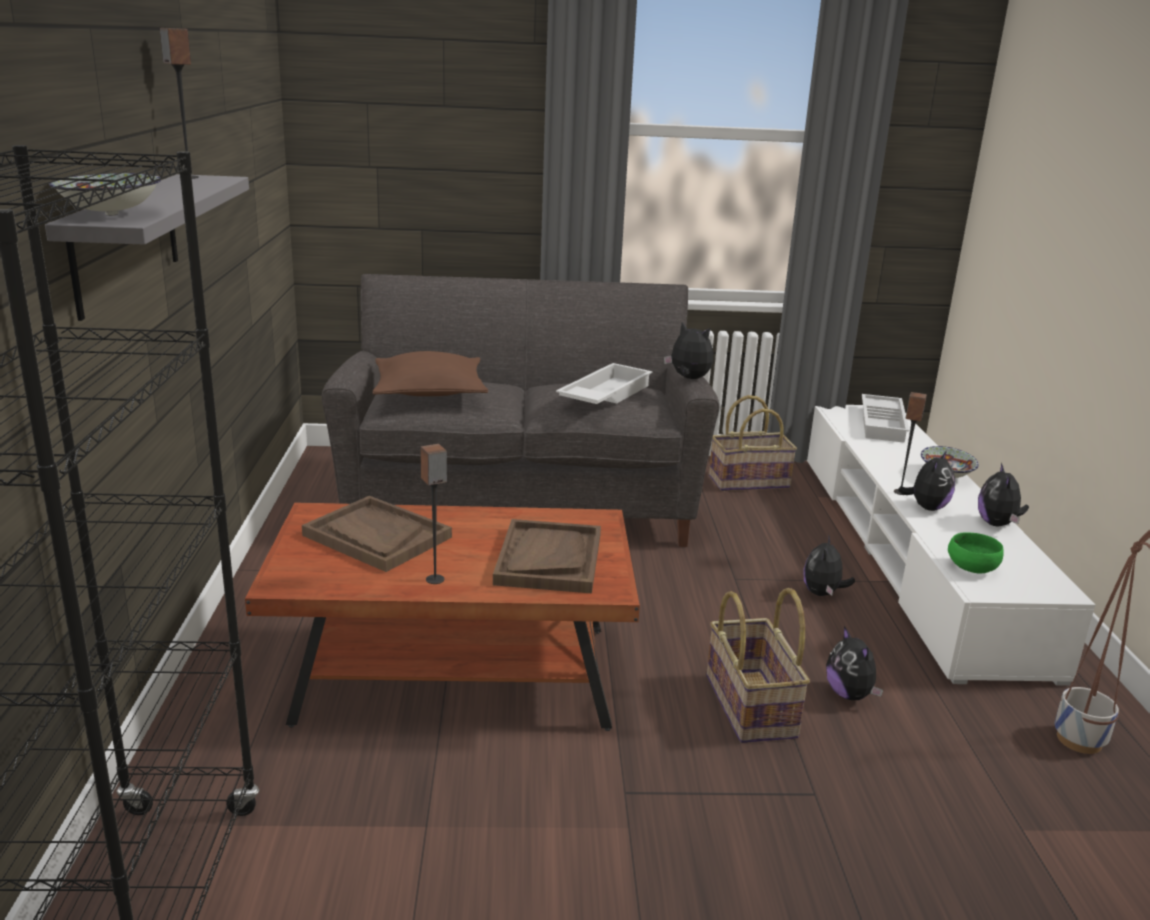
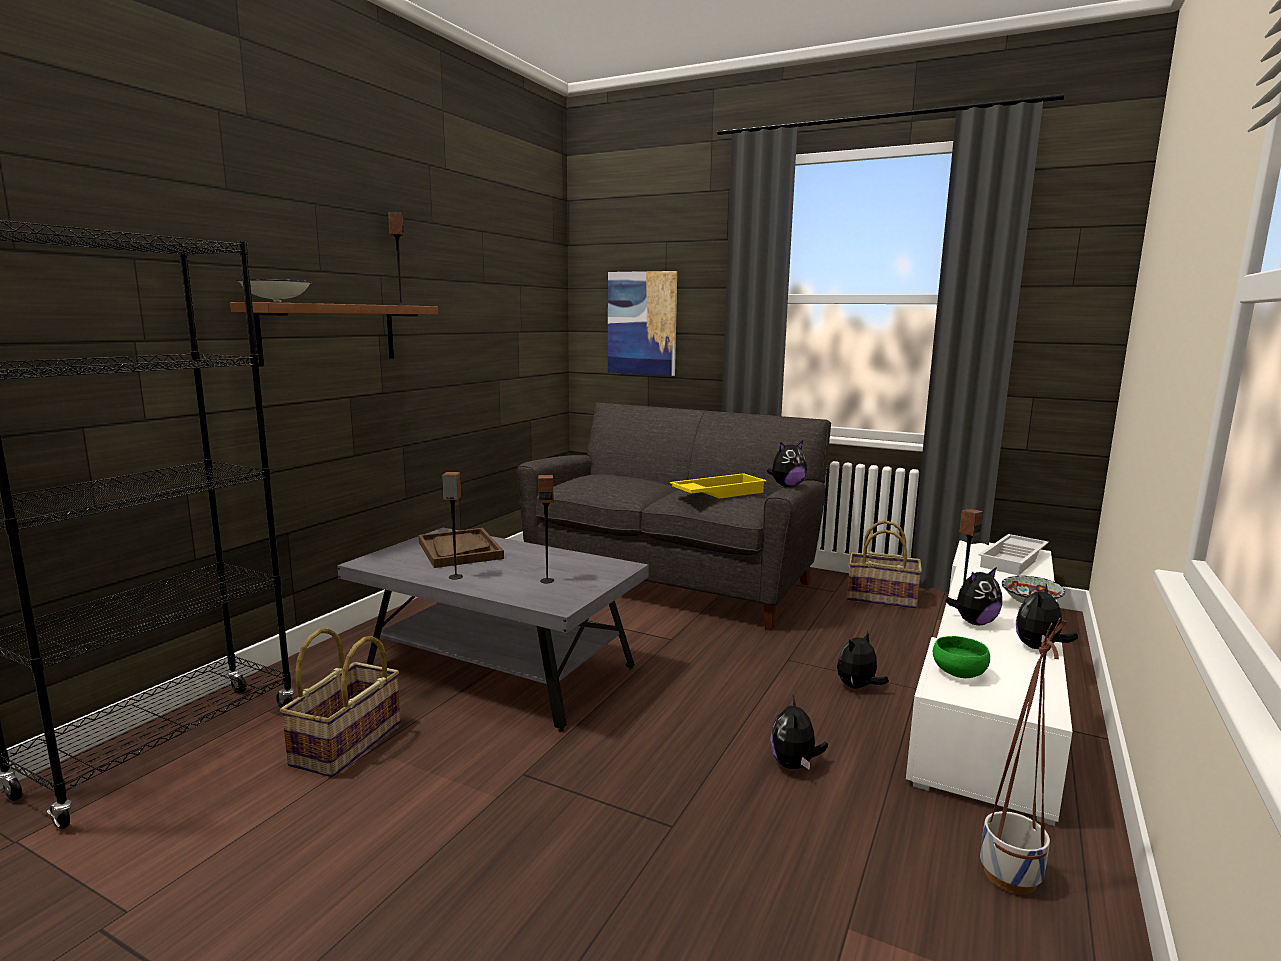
camera: 30 degrees right, 10 degrees down
(126, 241) = (329, 333): grey shelf -> brown shelf
(410, 155) = (642, 323): none -> picture
(429, 391) = (598, 479): brown pillow -> none
(455, 676) = (499, 670): brown coffee table -> grey coffee table
(549, 559) = (547, 580): brown tray -> speaker
(604, 394) = (718, 493): white tray -> yellow tray
(688, 378) = (787, 486): plush toy -> plush toy turned 90 degrees clockwise
(752, 706) = (694, 748): basket -> basket (348, 744)

